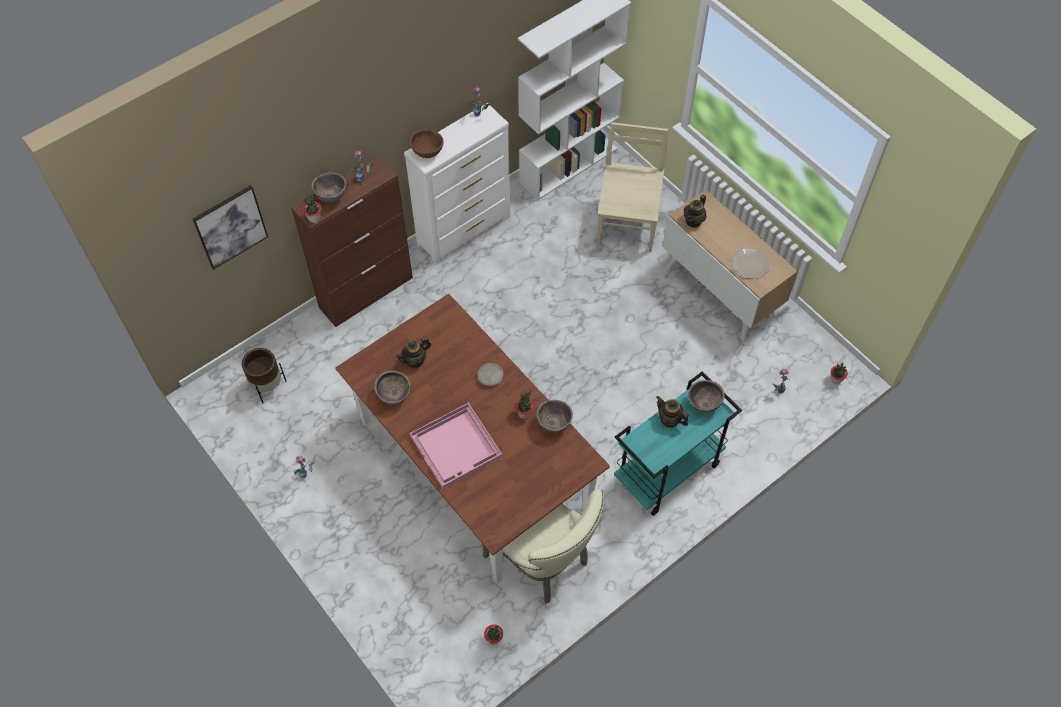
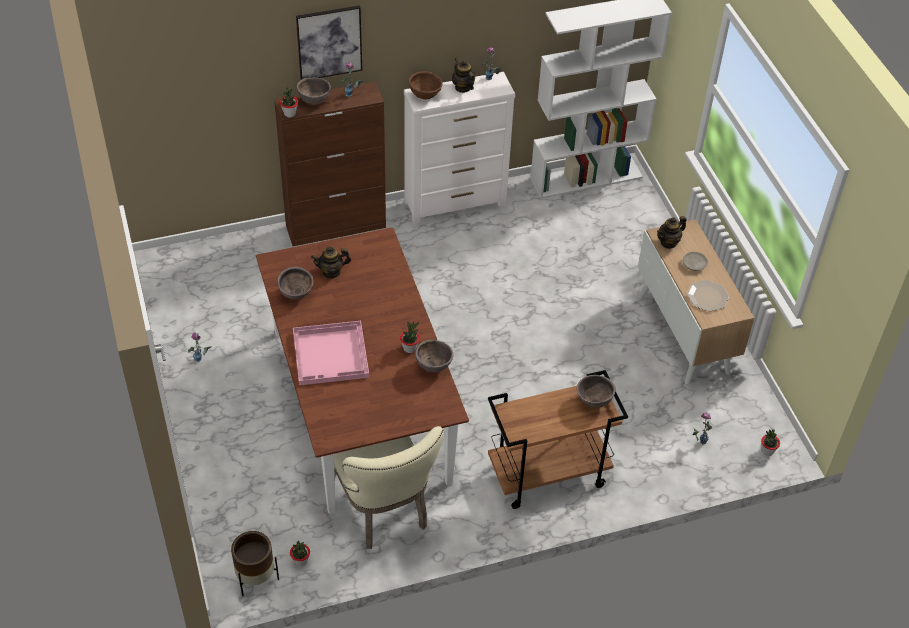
camera: 20 degrees right, 10 degrees down
(230, 227) = (210, 95): picture -> picture (329, 42)
(268, 386) = (205, 275): brown planter -> brown planter (256, 578)
(490, 377) = (394, 308): beige plate -> beige plate (694, 264)
(628, 222) = (620, 244): beige chair -> none
(667, 472) = (547, 475): turquoise cart -> brown cart
(669, 420) = (552, 404): teapot -> teapot (463, 87)

